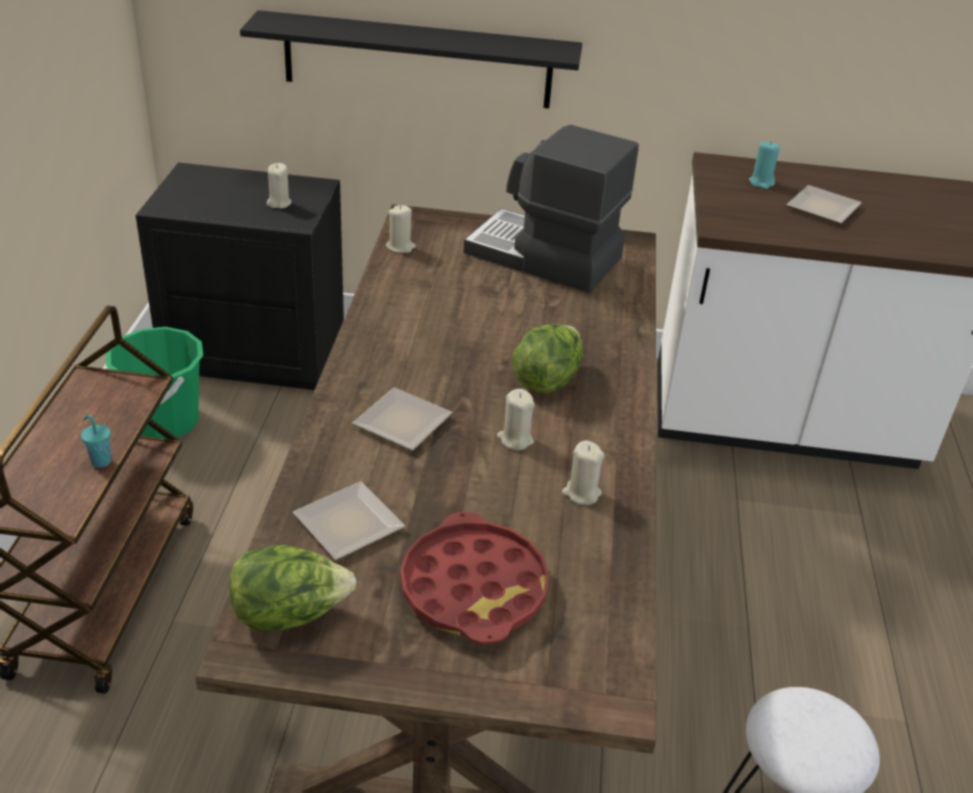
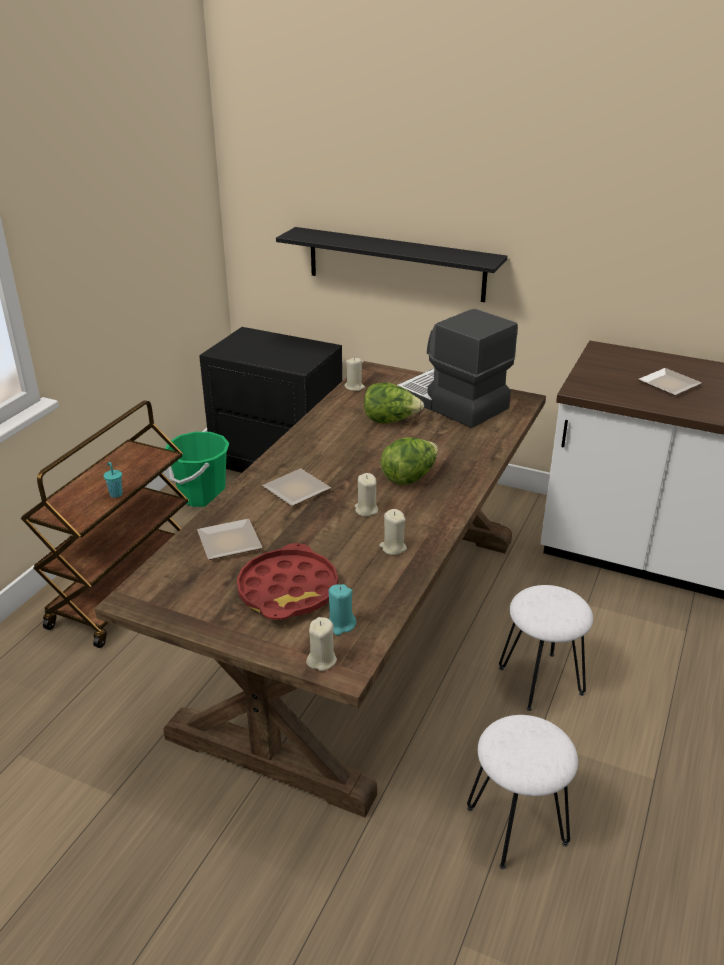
camera: 20 degrees right, 5 degrees down
(279, 203) = (293, 355): beige candle -> beige candle (321, 660)
(289, 614) = (166, 585): lettuce -> lettuce (390, 421)
(727, 617) = (541, 681): none -> white stool
(761, 182) = (630, 364): turquoise candle -> turquoise candle (340, 625)

